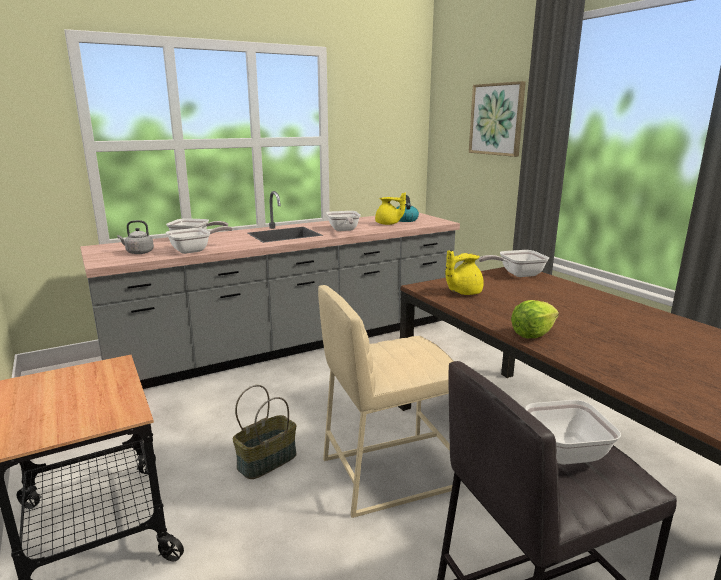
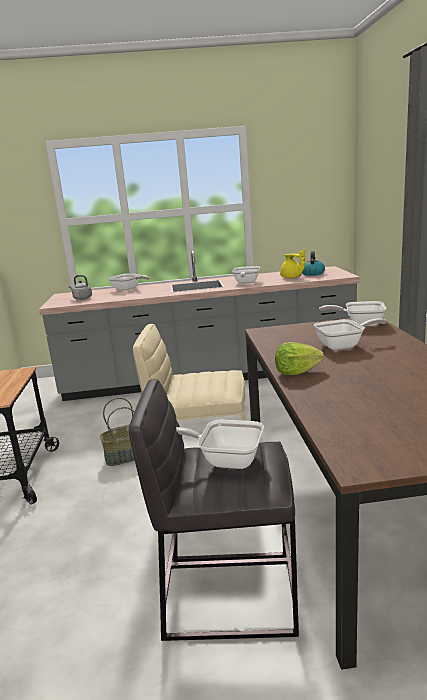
camera: 25 degrees right, 0 degrees up
(195, 250) = (118, 297): frying pan -> frying pan (344, 345)
(463, 292) = (287, 336): yellow teapot -> none
(497, 119) = (395, 175): picture -> none

